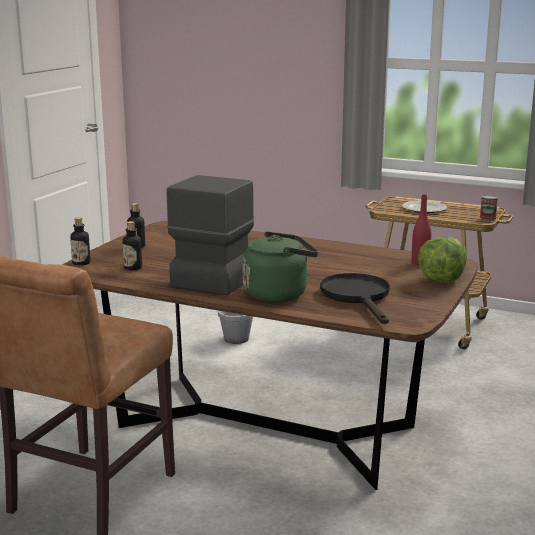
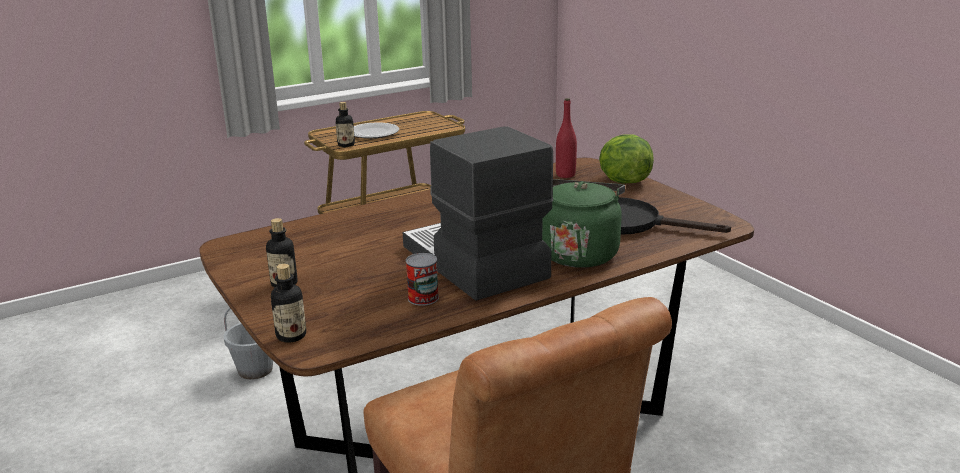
camera: 55 degrees left, 5 degrees up
(133, 268) = (369, 306): bottle -> bottle (346, 145)
(488, 218) = (447, 123): can -> can (423, 298)

